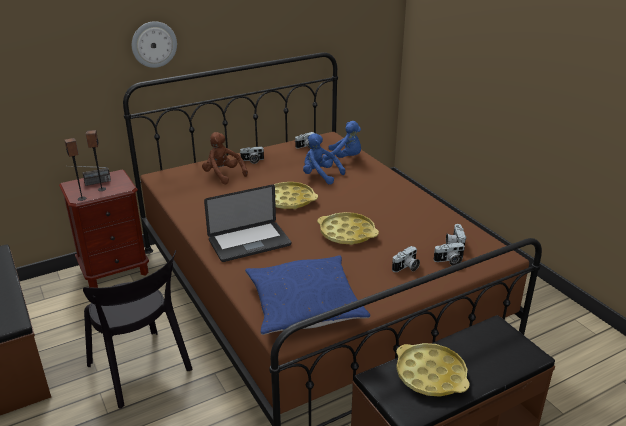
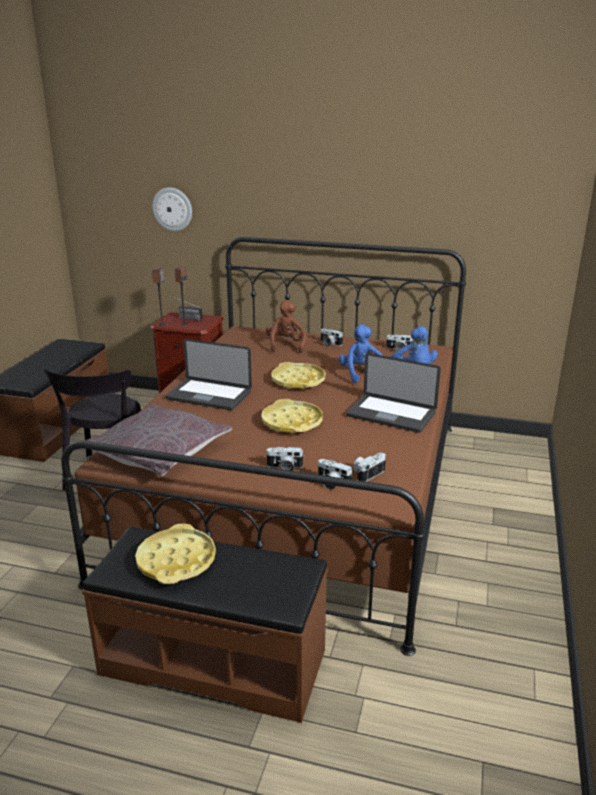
camera: 45 degrees right, 5 degrees down
(154, 44) = (265, 204): wall clock -> wall clock (172, 209)
(304, 304) = (158, 451): blue pillow -> grey pillow
(392, 197) = (391, 415): none -> laptop

